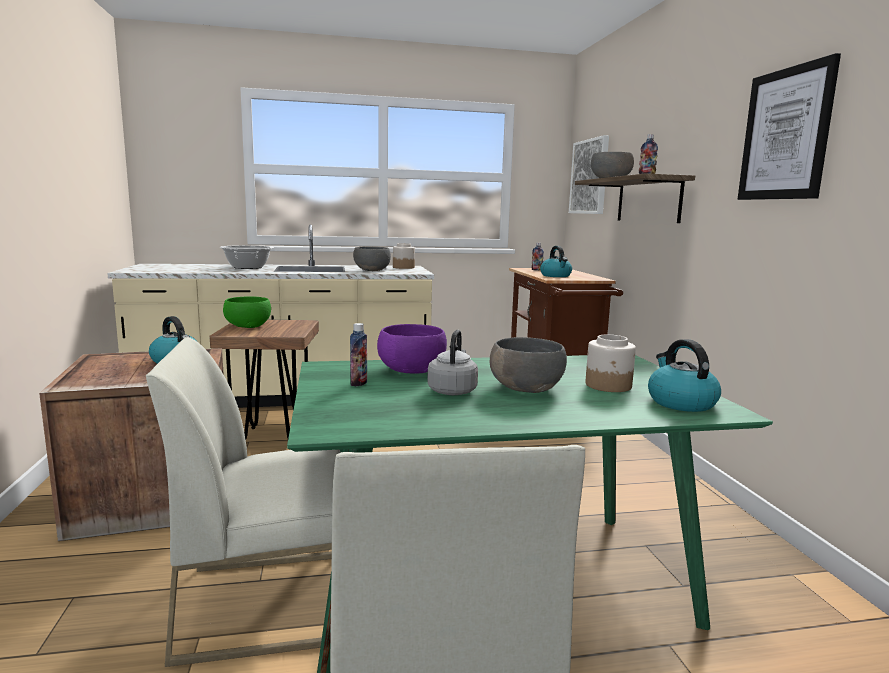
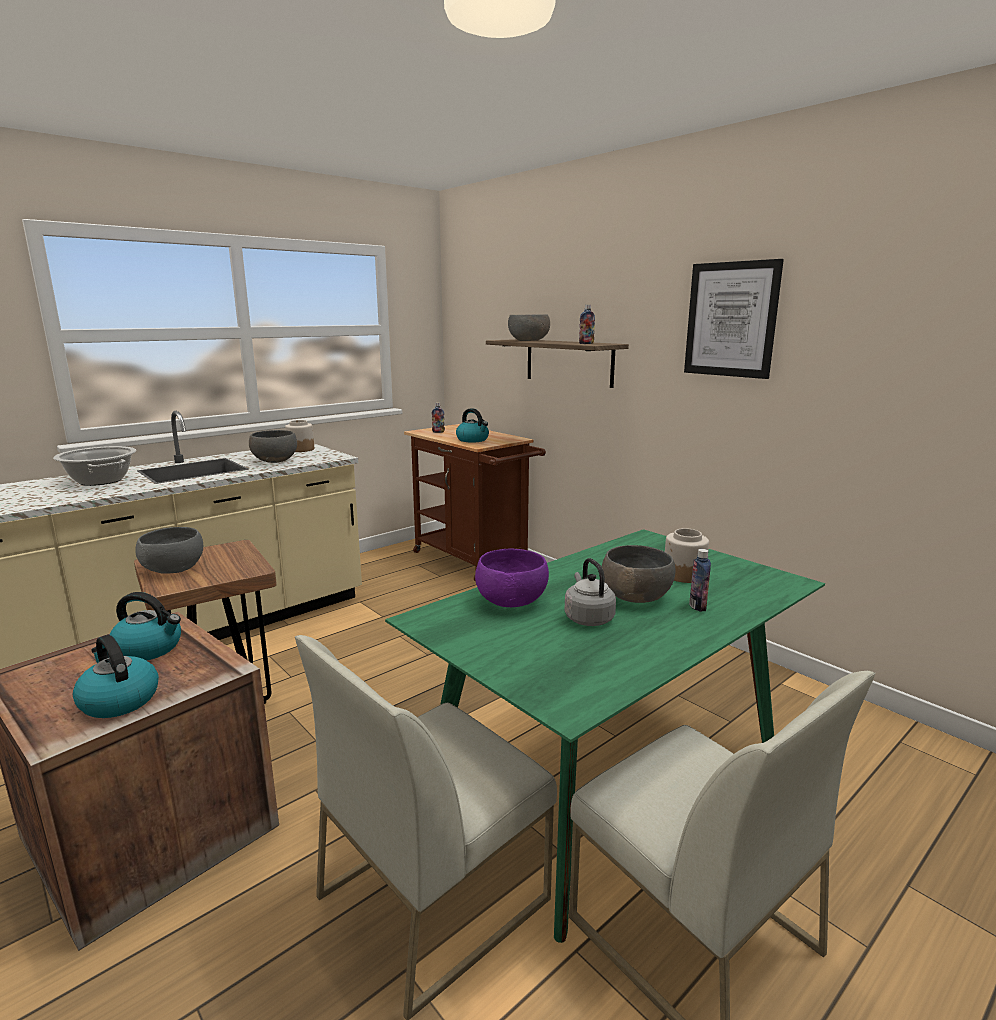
camera: 30 degrees left, 5 degrees up
(248, 326) = (173, 569): green bowl -> grey bowl
(358, 383) = (495, 634): bottle -> bottle (697, 606)
(589, 177) = (479, 329): picture -> none
(680, 402) = (753, 580): kettle -> kettle (118, 700)

